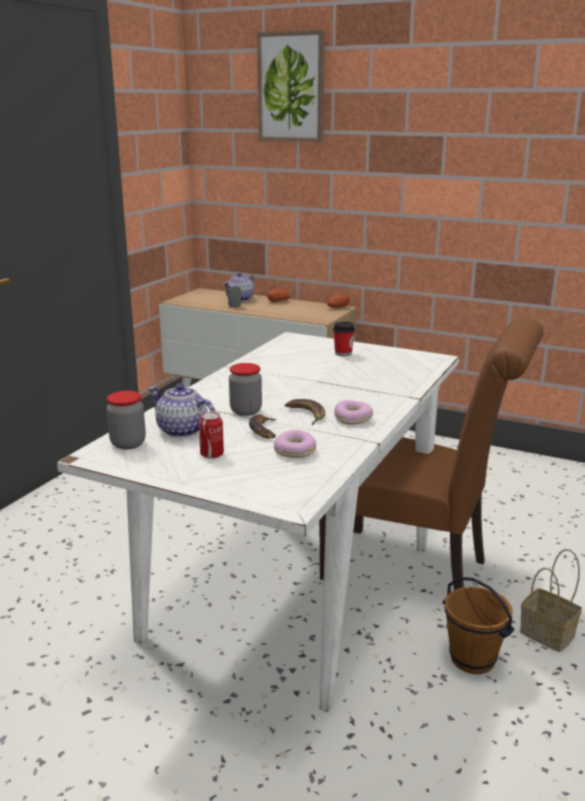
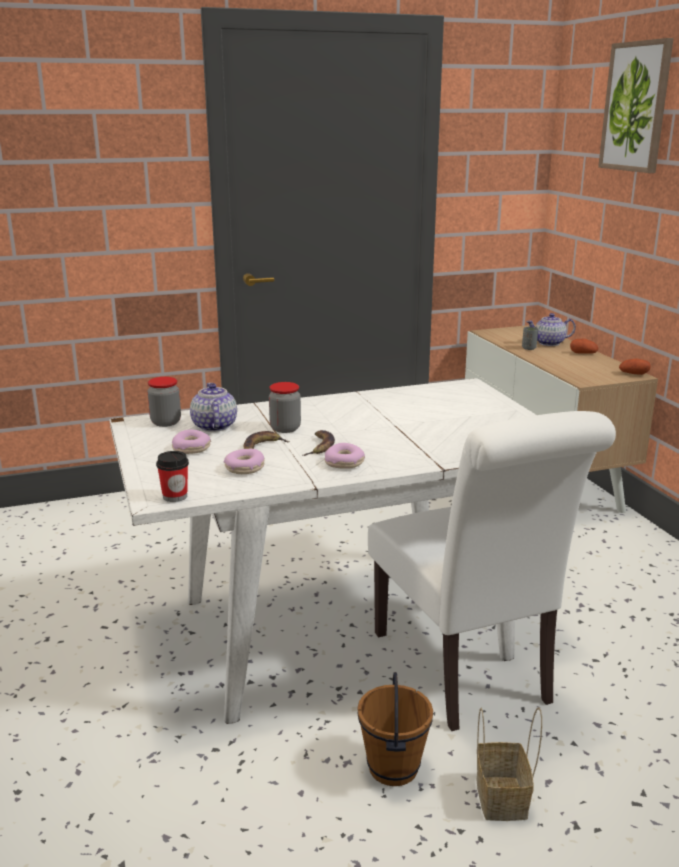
camera: 45 degrees right, 0 degrees up
(212, 454) = (192, 448): can -> donut
(343, 353) = (478, 411): cup -> cup (175, 496)
(415, 571) = (467, 672): brown chair -> white chair

